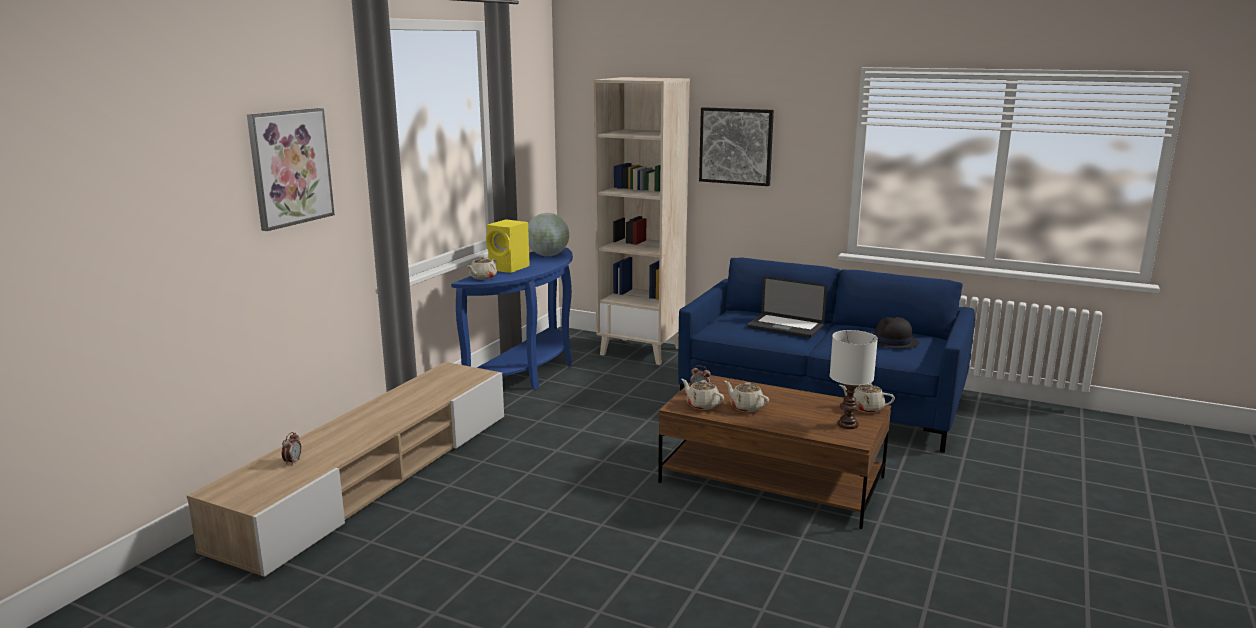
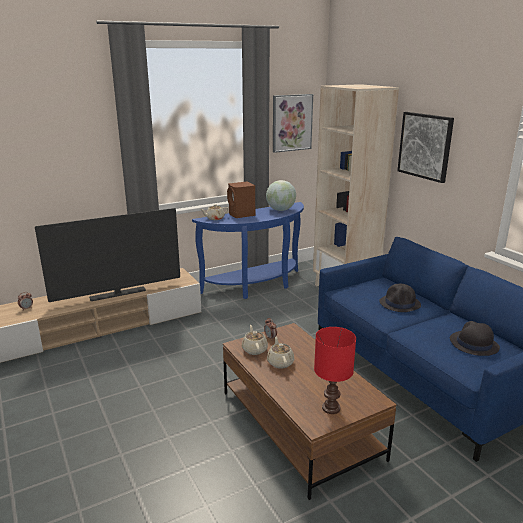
camera: 35 degrees right, 5 degrees up
(290, 167) = (63, 135): picture -> picture (291, 122)
(407, 410) = (118, 294): none -> television
(510, 268) = (242, 215): yellow speaker -> brown speaker
(785, 327) = (400, 304): laptop -> black hat
(847, 424) = (331, 408): white table lamp -> red table lamp
(865, 408) = (370, 398): beige teapot -> none

